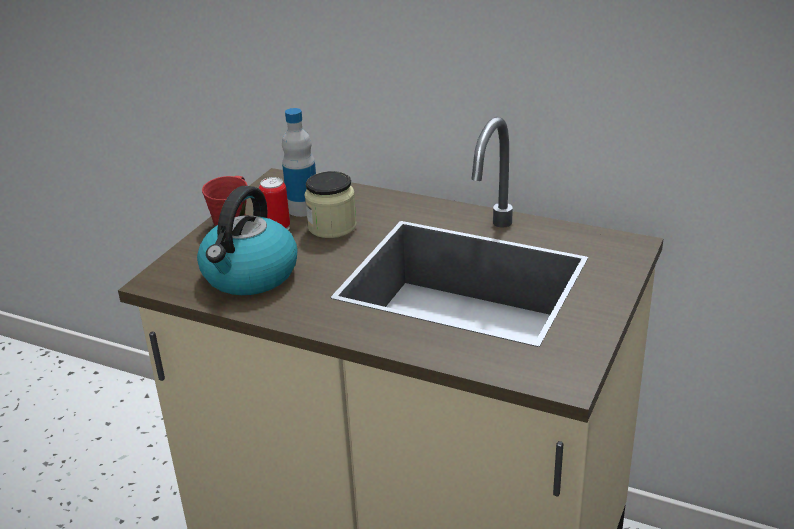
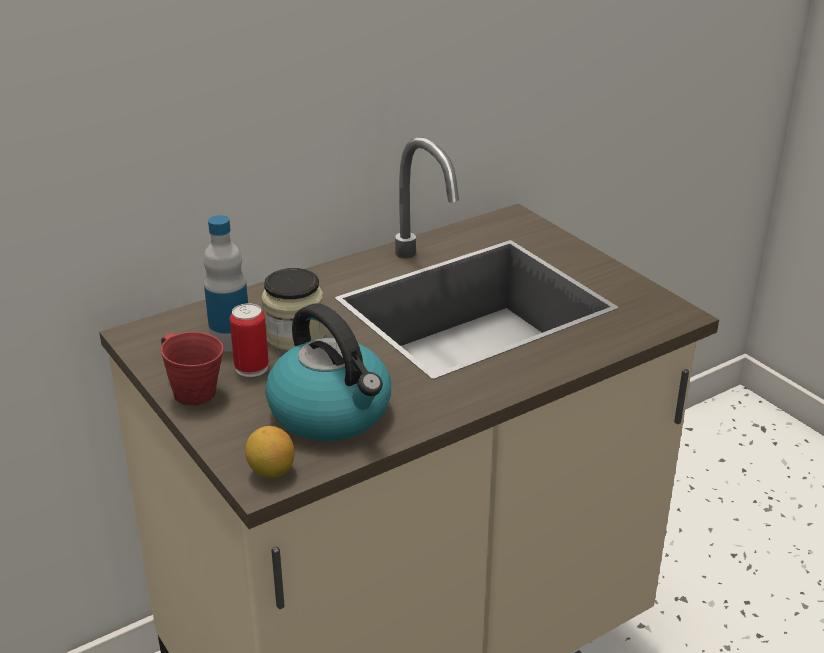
camera: 60 degrees left, 0 degrees up
(166, 280) = (271, 472): none -> lemon

